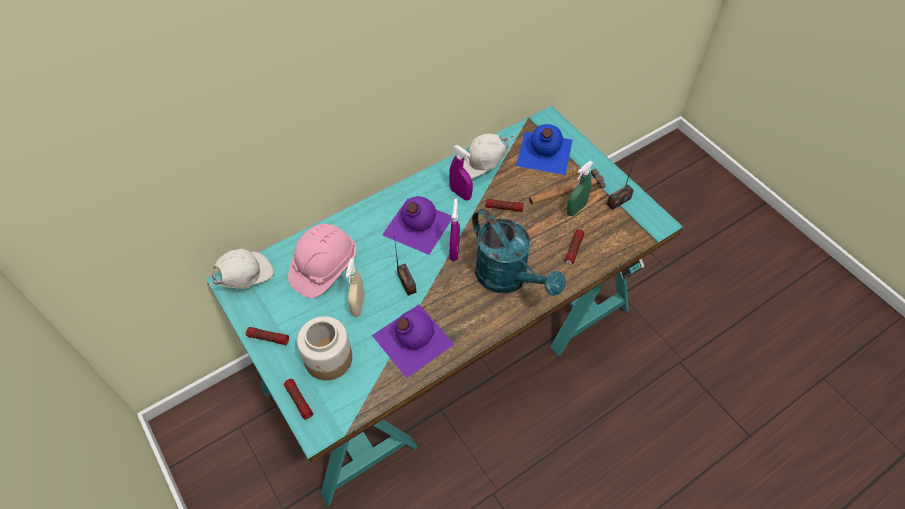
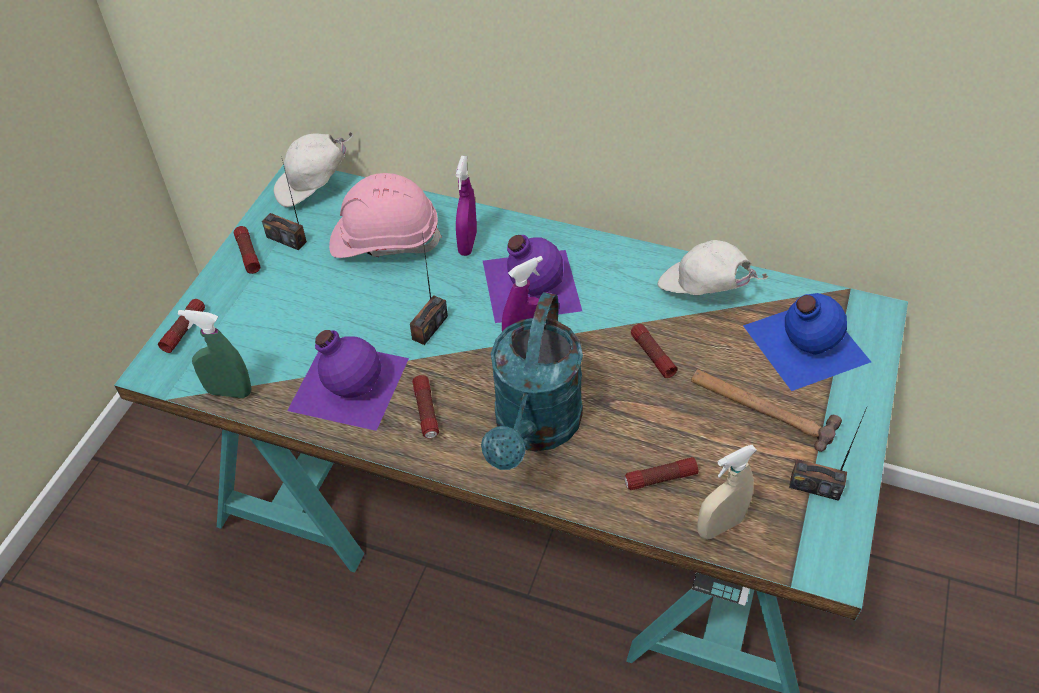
camera: 55 degrees right, 5 degrees down
(245, 277) = (314, 186): white cap -> white cap turned 135 degrees clockwise
(275, 313) = (286, 239): none -> radio
(329, 359) = (259, 322): jar -> none
(358, 306) = (356, 302): beige spray bottle -> beige spray bottle (719, 526)
(460, 194) = (627, 296): purple spray bottle -> purple spray bottle (467, 243)
(461, 316) = (426, 412): none -> flashlight
(576, 209) = (740, 440): green spray bottle -> green spray bottle (229, 392)

